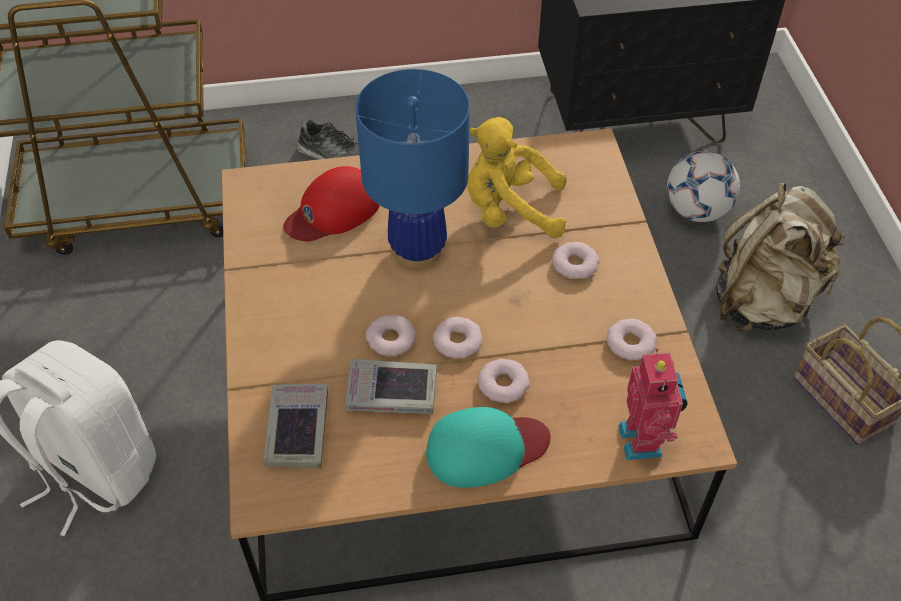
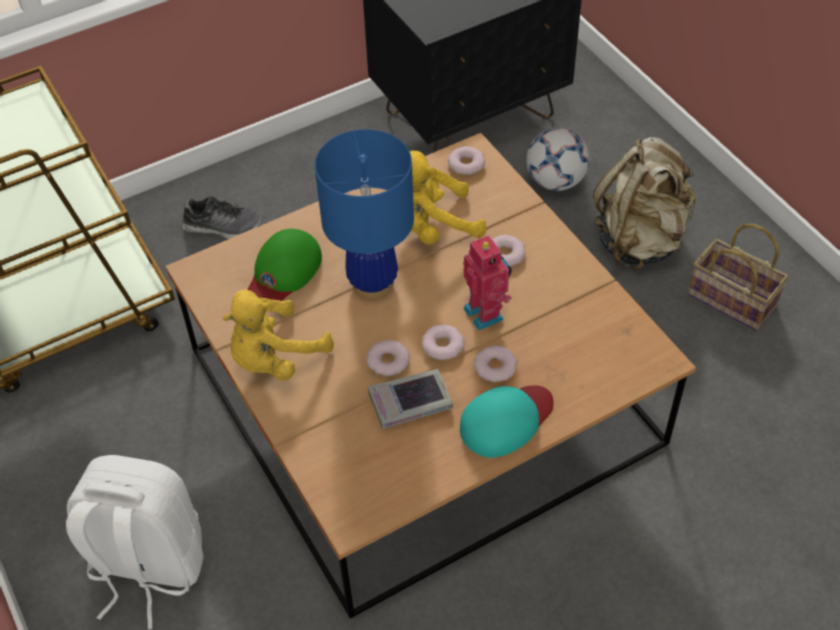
camera: 20 degrees left, 0 degrees up
(277, 297) = (275, 358): none -> yellow plush toy
(297, 429) = (349, 457): book -> none
(333, 211) = (284, 271): red cap -> green cap
(630, 343) = (577, 303): donut -> donut (466, 164)
(644, 440) = (621, 373): toy robot -> toy robot (486, 313)

